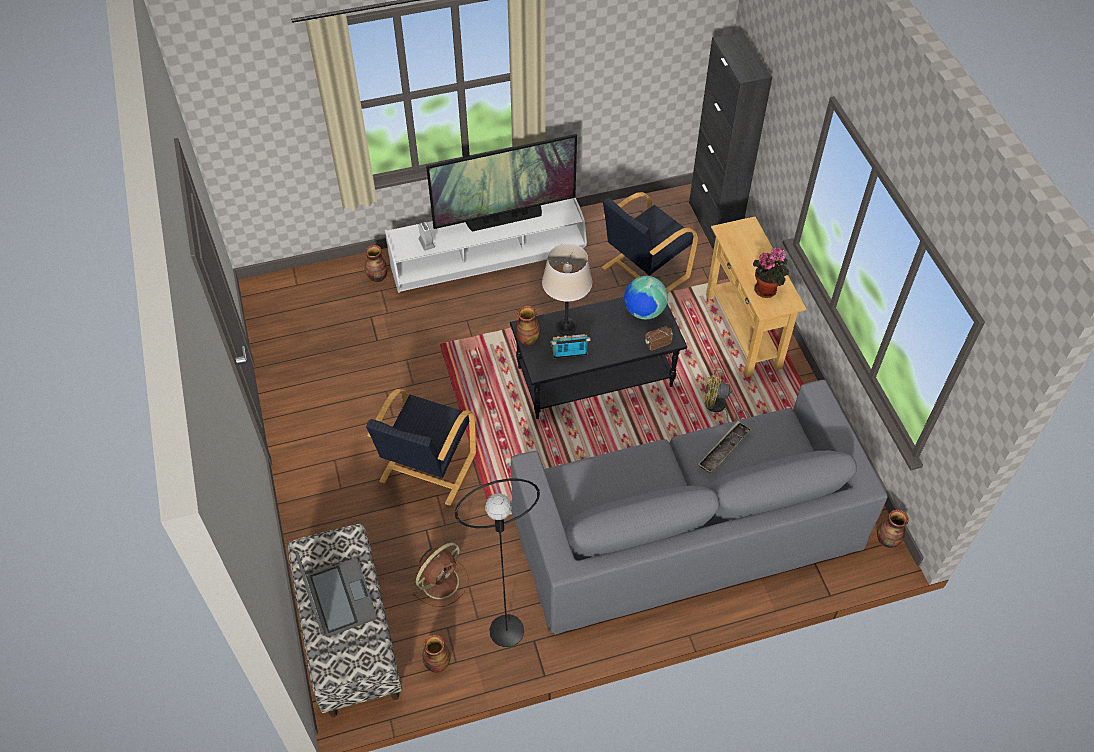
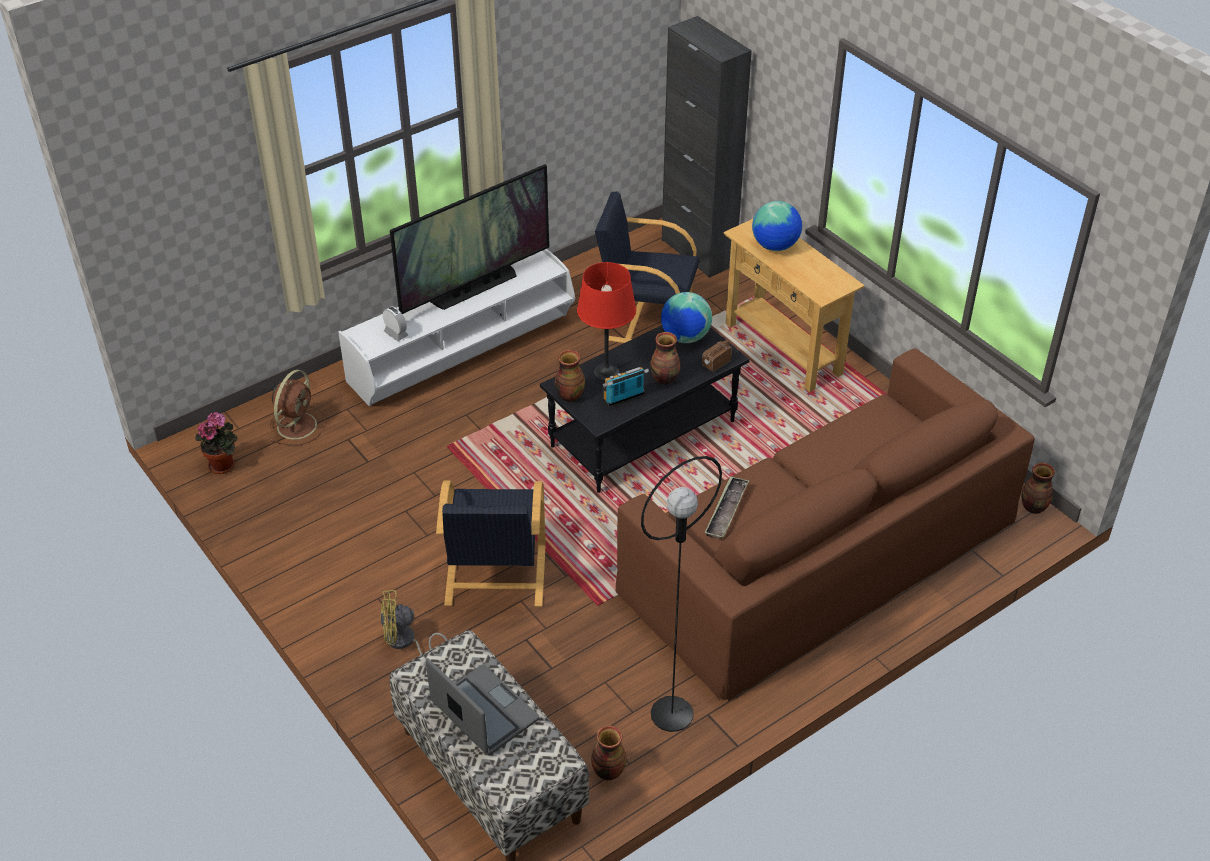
camera: 20 degrees left, 10 degrees down
(378, 277) = (336, 397): vase -> vase (665, 379)
(441, 581) = (570, 686): brown fan -> brown fan (298, 424)
(566, 326) = (606, 372): beige table lamp -> red table lamp
(643, 273) = (646, 319): black armchair -> black armchair turned 75 degrees clockwise
(686, 528) = (819, 554): grey sofa -> brown sofa
(718, 408) = (794, 429): yellow fan -> yellow fan (405, 642)
(724, 449) = (837, 448): tray -> tray (726, 511)
(748, 251) = (775, 246): none -> globe
(767, 289) = (814, 277): potted plant -> potted plant (223, 464)

